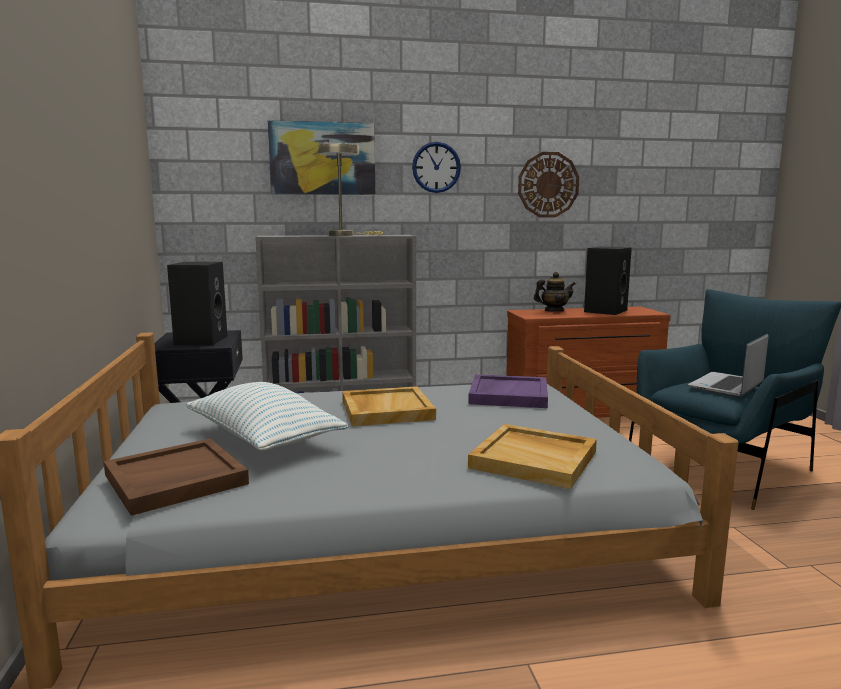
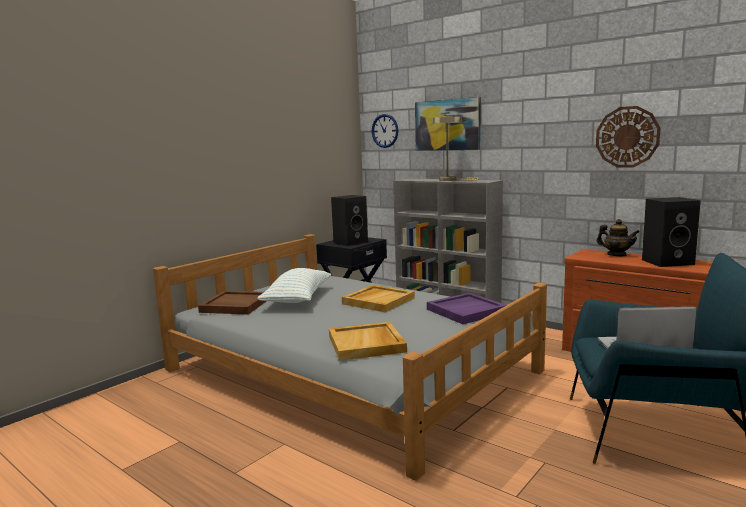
camera: 50 degrees right, 0 degrees up
(436, 167) = (525, 126): wall clock -> wall clock (385, 131)

